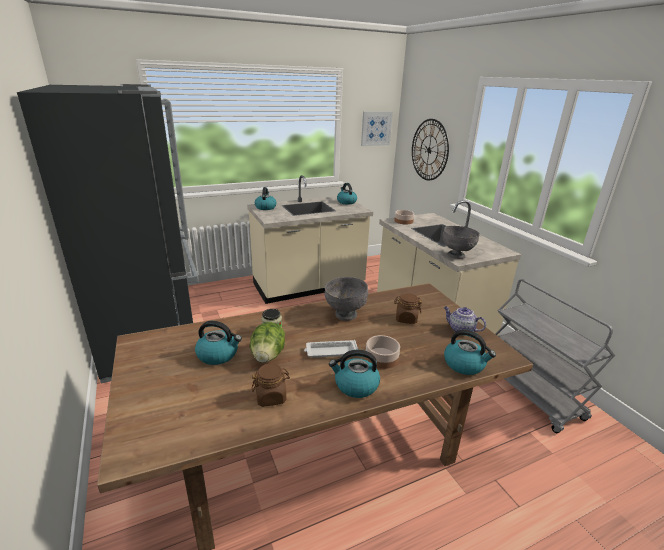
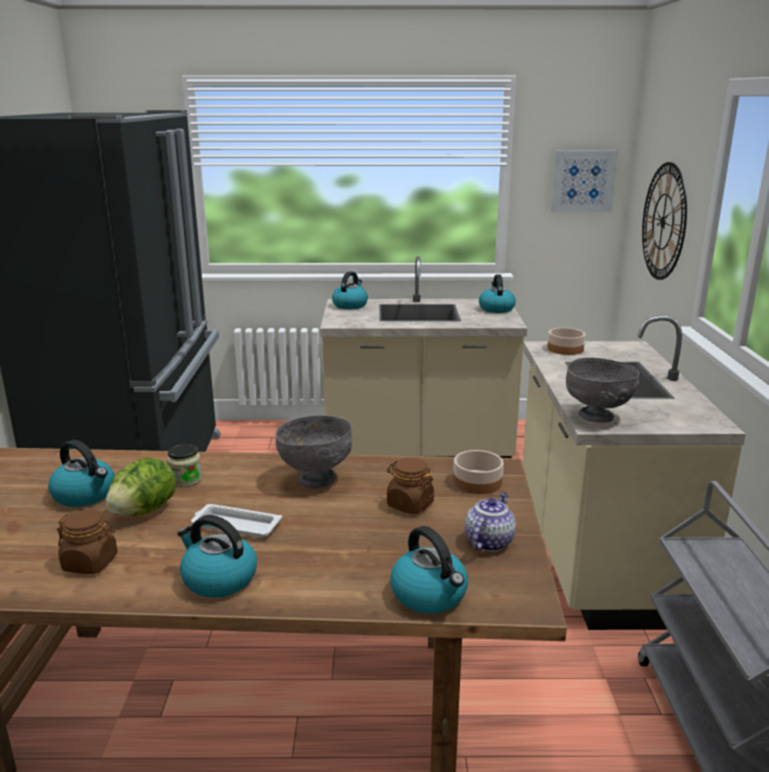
camera: 25 degrees right, 5 degrees down
(382, 357) = (303, 551): bowl -> bowl (478, 482)
(460, 329) = (488, 541): teapot -> teapot turned 60 degrees clockwise

